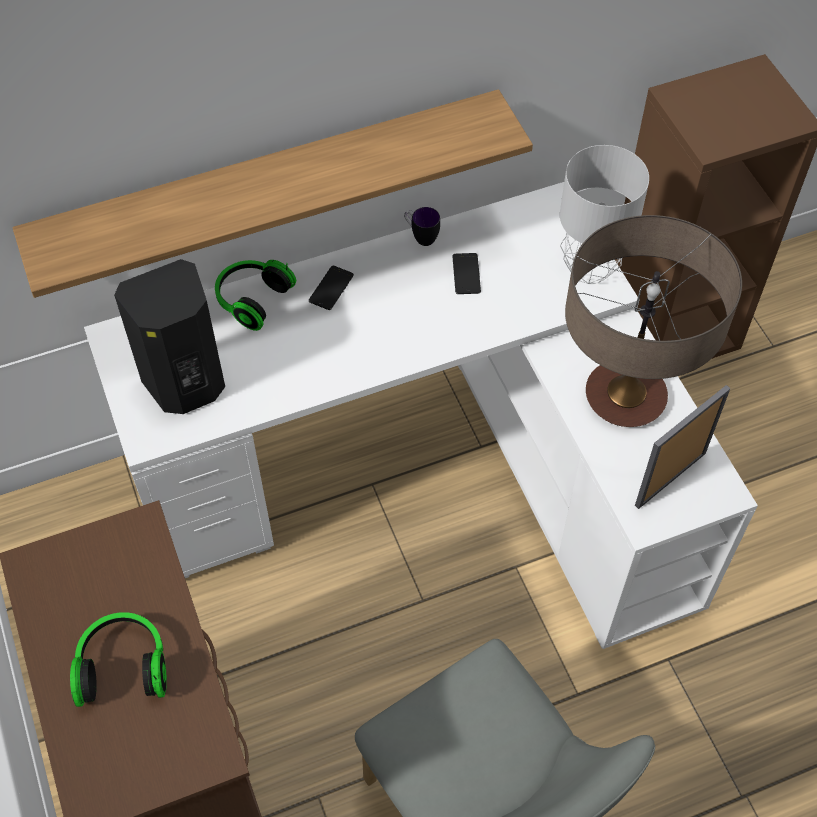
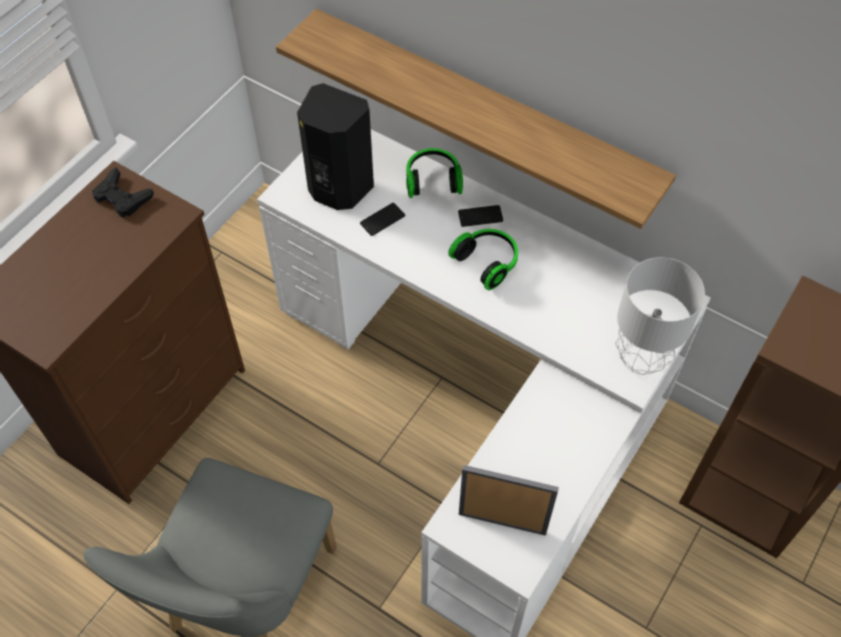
camera: 55 degrees right, 0 degrees up
(65, 571) = (122, 197): none -> black game controller
(123, 665) = (78, 263): headphones -> headphones (487, 262)
(421, 237) = (571, 240): mug -> none
(466, 274) = (564, 285): phone -> phone (382, 219)
(625, 397) = (550, 451): table lamp -> none

